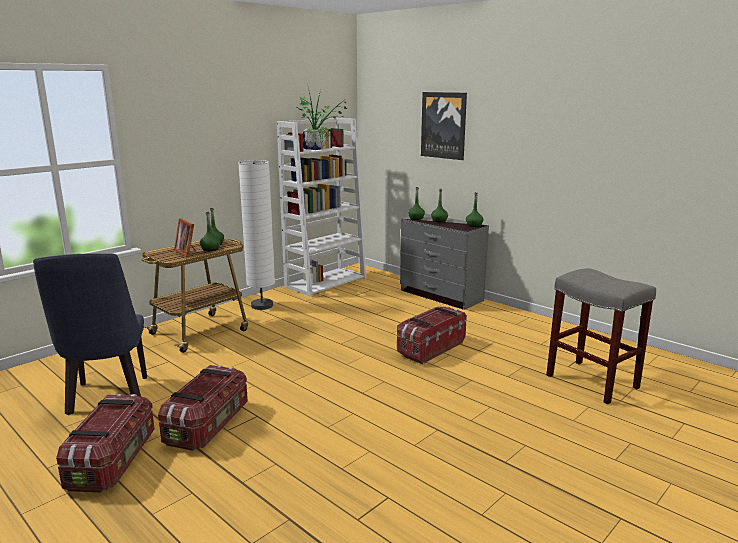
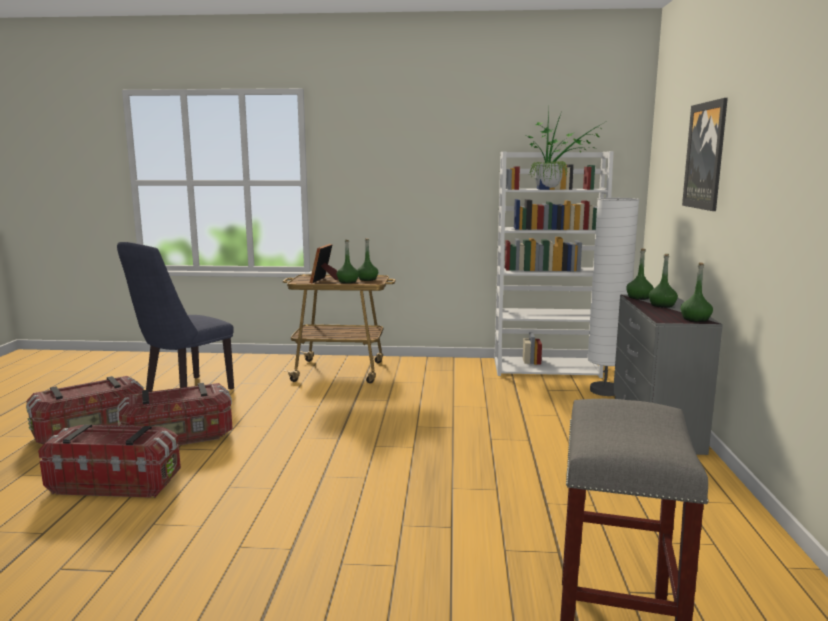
camera: 50 degrees right, 5 degrees down
(262, 306) = (434, 368): white floor lamp -> white floor lamp (604, 391)
(430, 348) = (492, 472): storage box -> storage box (116, 483)

